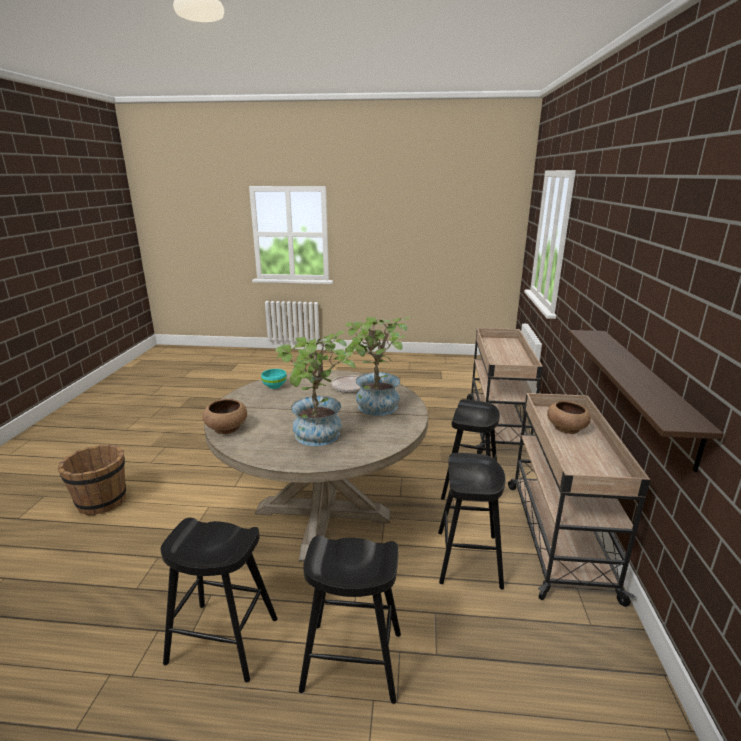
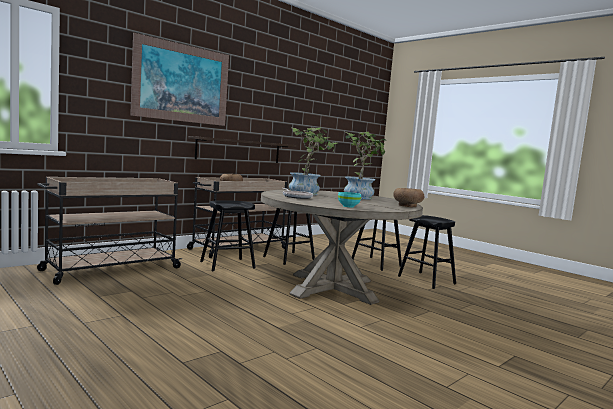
camera: 140 degrees left, 15 degrees down
(102, 501) = (519, 356): brown bucket -> none
(615, 245) = (182, 83): none -> picture

